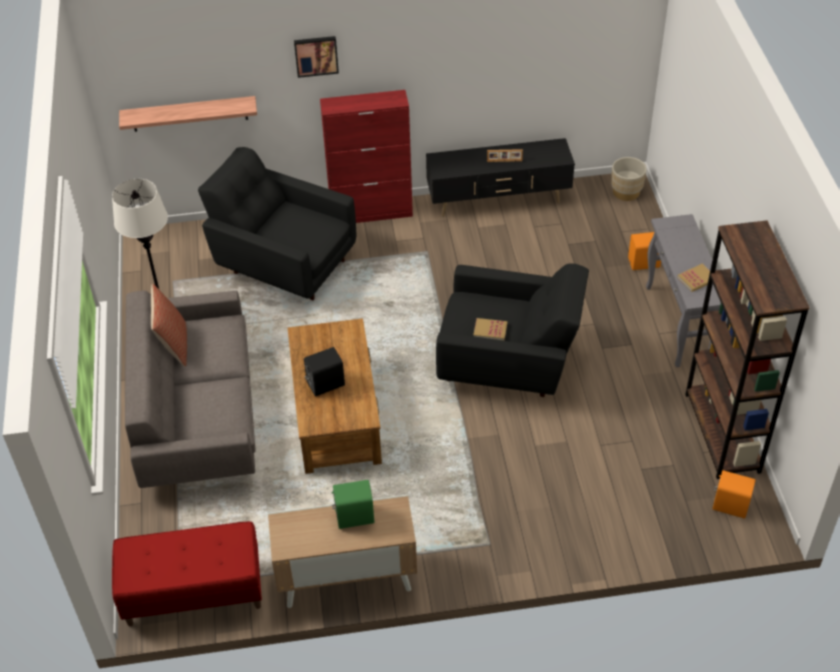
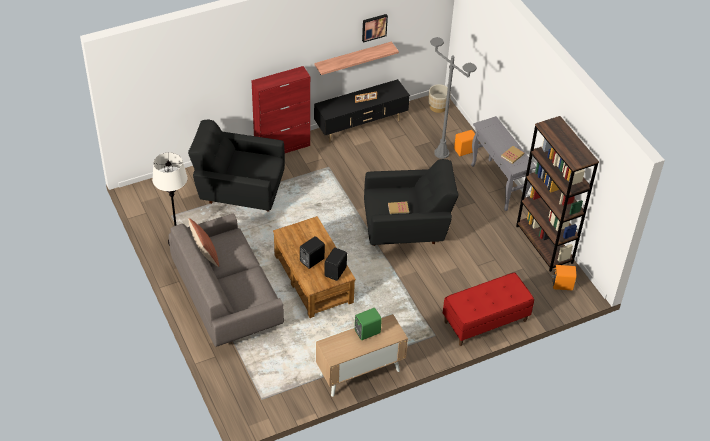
camera: 20 degrees left, 0 degrees up
(189, 114) = (169, 104): shelf -> shelf (353, 58)
(193, 593) = (271, 401): red bench -> red bench (485, 321)
(316, 55) = (249, 53): picture -> picture (374, 27)
(355, 409) = (336, 271): none -> black speaker
(606, 260) = (441, 153): none -> grey floor lamp

